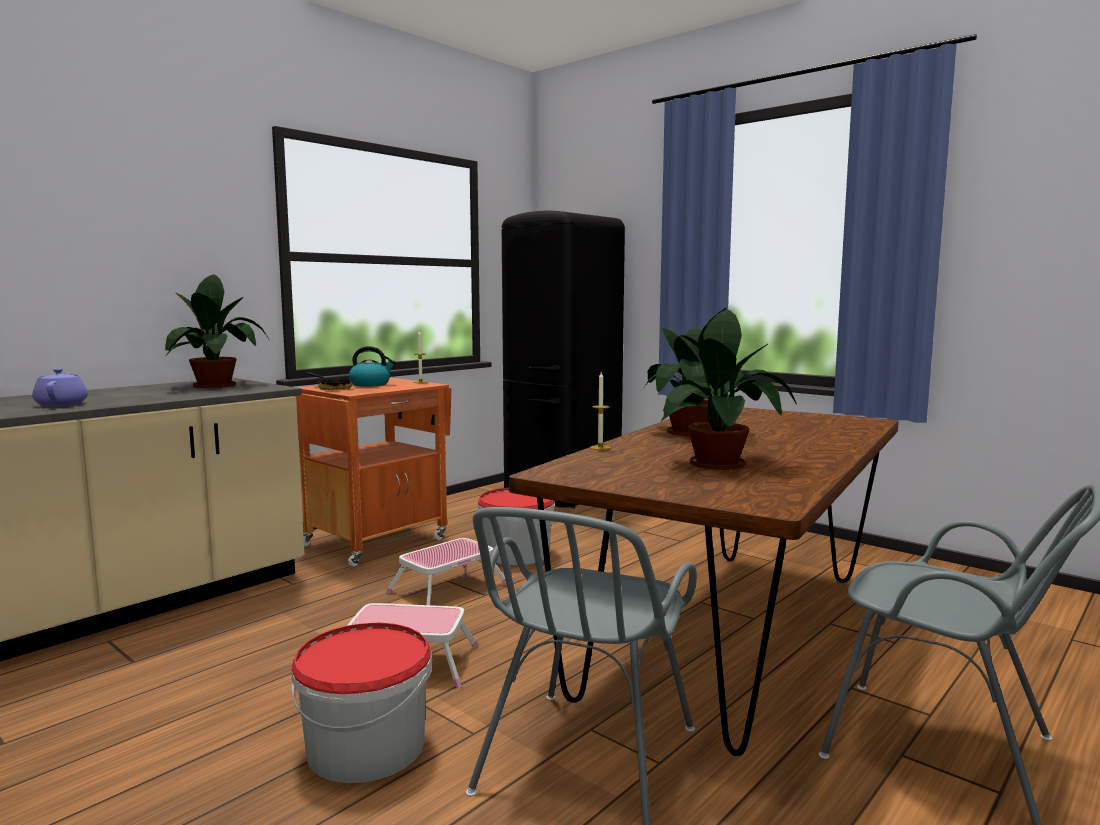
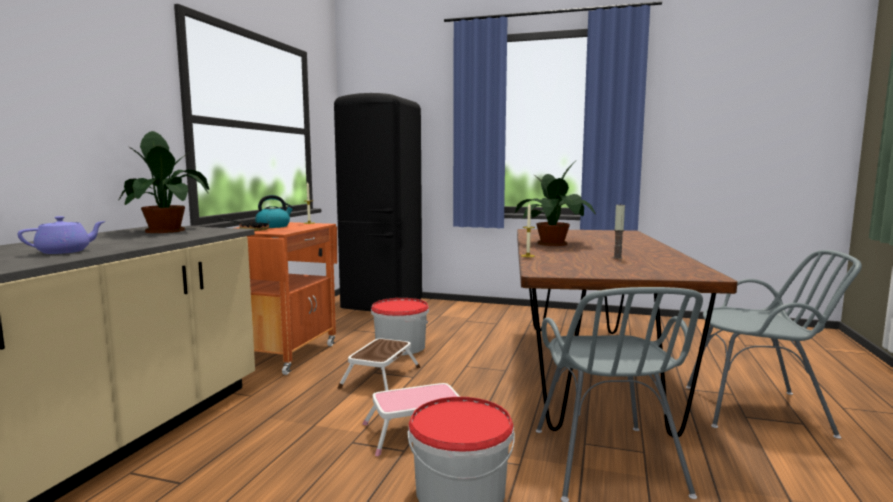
camera: 25 degrees left, 0 degrees up
(62, 404) = (65, 251): purple teapot -> purple teapot turned 90 degrees clockwise
(448, 588) = (381, 377): pink step ladder -> brown step ladder
(720, 462) = (617, 258): potted plant -> candle

